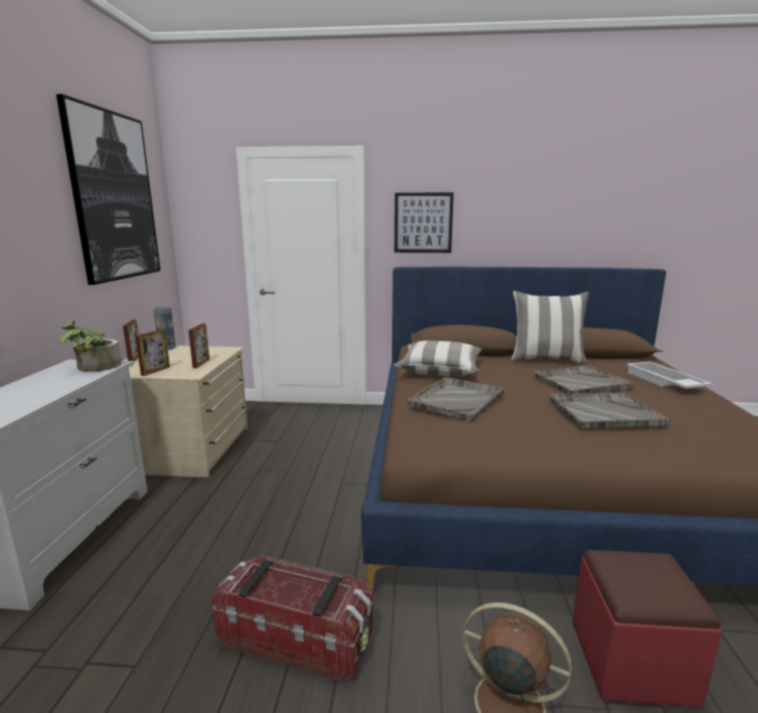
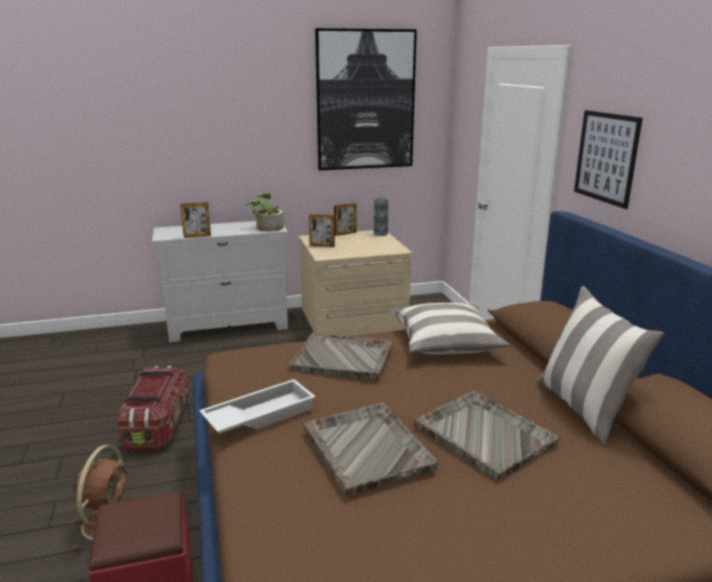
camera: 70 degrees right, 5 degrees up
(201, 363) = (351, 252): picture frame -> picture frame (197, 236)
(663, 382) = (575, 521): white tray -> white tray (259, 414)

